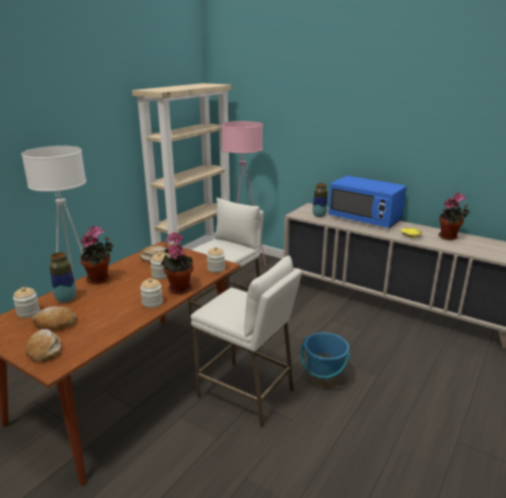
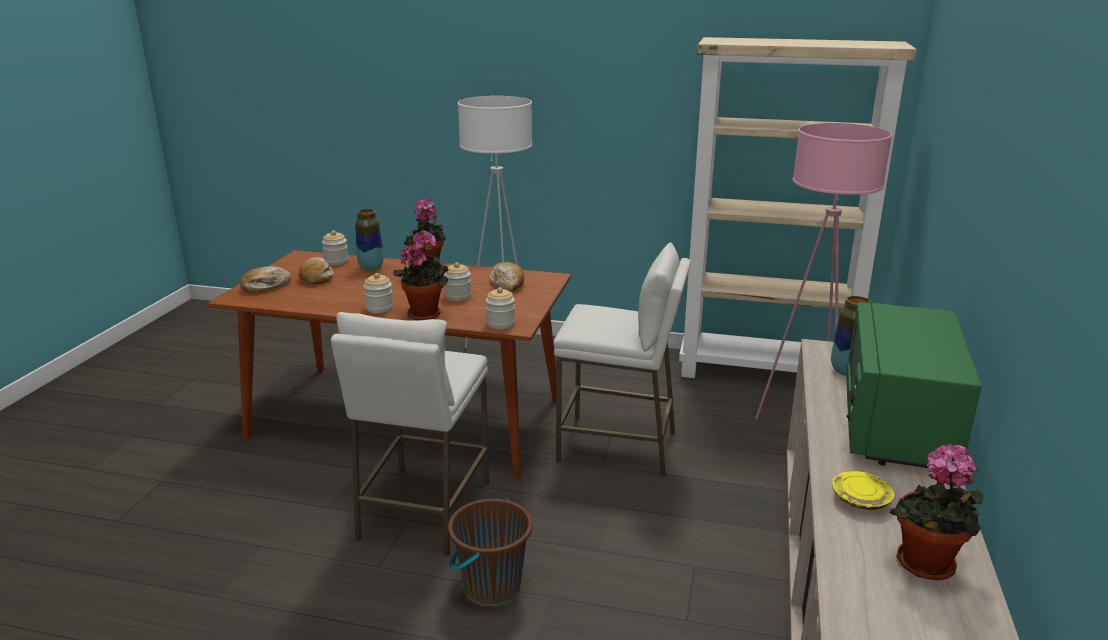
camera: 70 degrees right, 0 degrees up
(323, 379) = (492, 585): blue bucket -> brown bucket
(365, 219) = (897, 427): blue microwave -> green microwave

